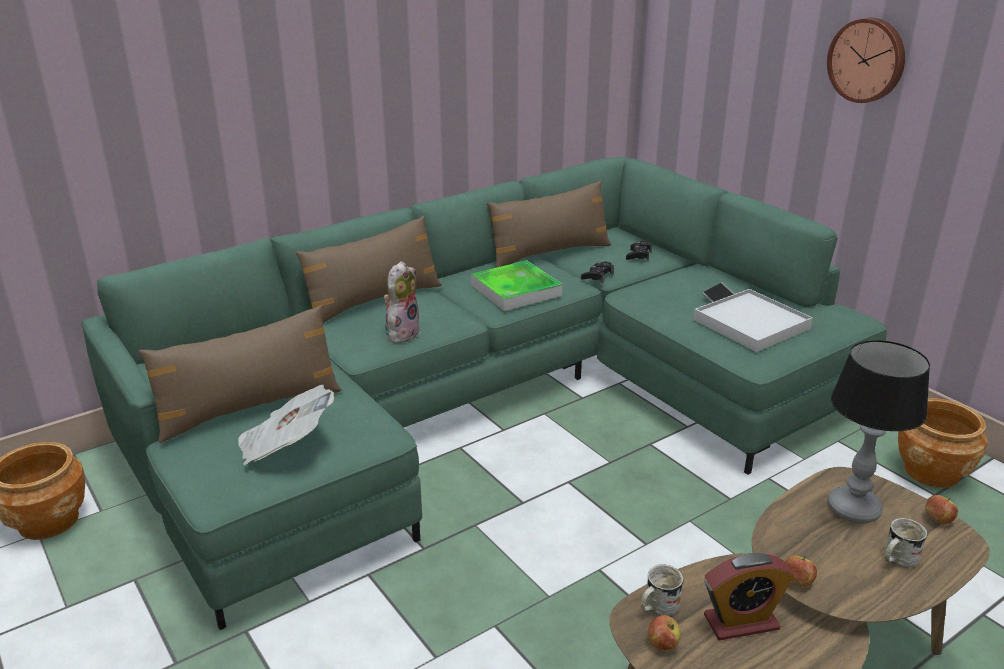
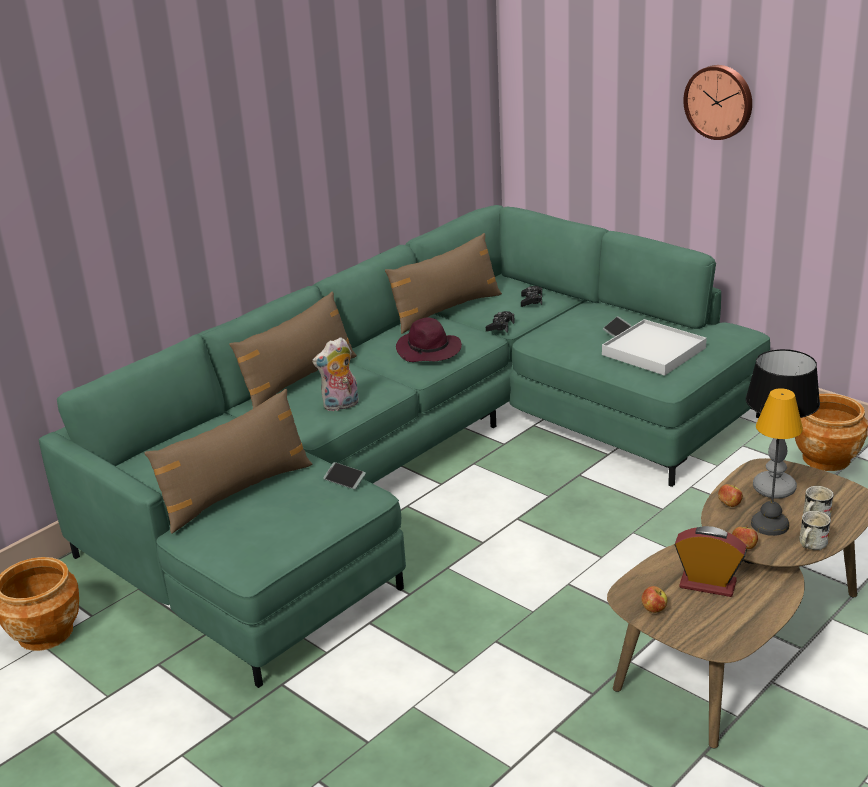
camera: 10 degrees left, 0 degrees up
(286, 446) = (288, 518): newspaper -> none
(367, 413) = (345, 480): none -> phone
(402, 333) = (340, 406): plush toy -> plush toy turned 135 degrees counterclockwise
(516, 290) = (429, 351): tray -> purple hat
(657, 607) = (641, 586): white mug -> white mug (810, 545)
(741, 622) = (707, 584): alarm clock -> alarm clock turned 135 degrees counterclockwise
(838, 555) = (769, 524): none -> table lamp
(938, 520) = (839, 486): apple -> apple (729, 505)

